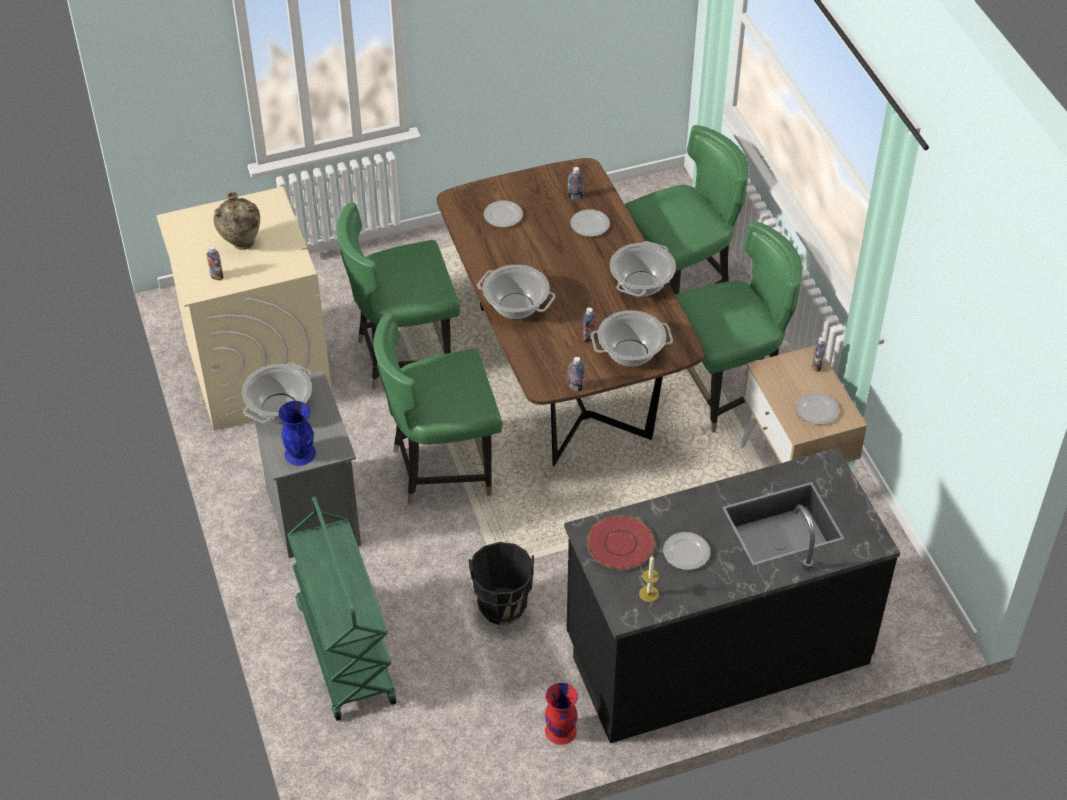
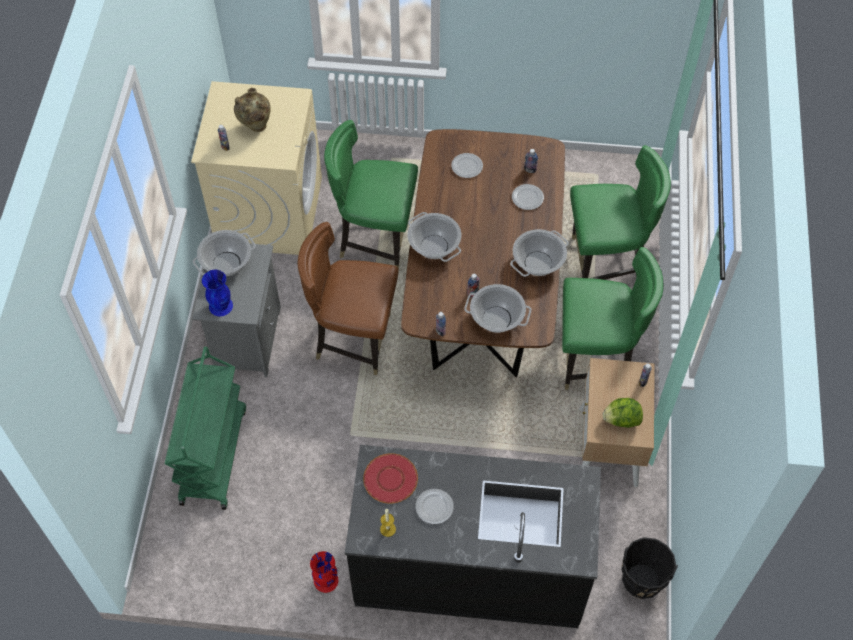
camera: 25 degrees right, 10 degrees up
(442, 468) = (354, 339): green chair -> brown chair
(502, 606) = (337, 466): black bucket -> black bucket (641, 581)
(817, 410) = (621, 420): plate -> lettuce

